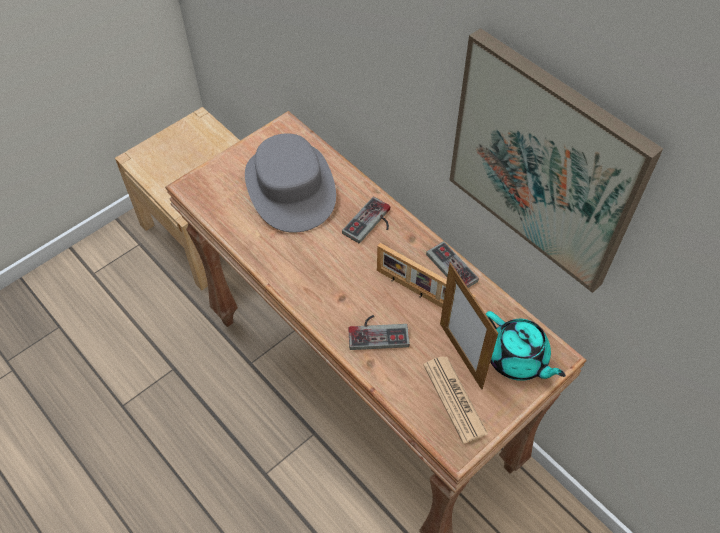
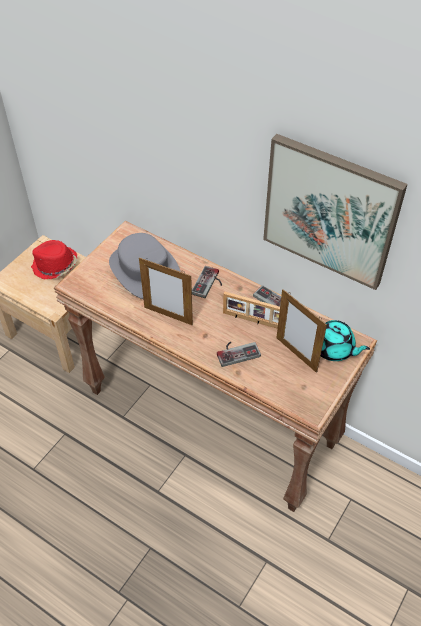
camera: 15 degrees left, 5 degrees down
(204, 151) = (55, 266): none -> red hat
(301, 258) = (168, 316): none -> picture frame
(454, 399) = (301, 382): newspaper -> none

